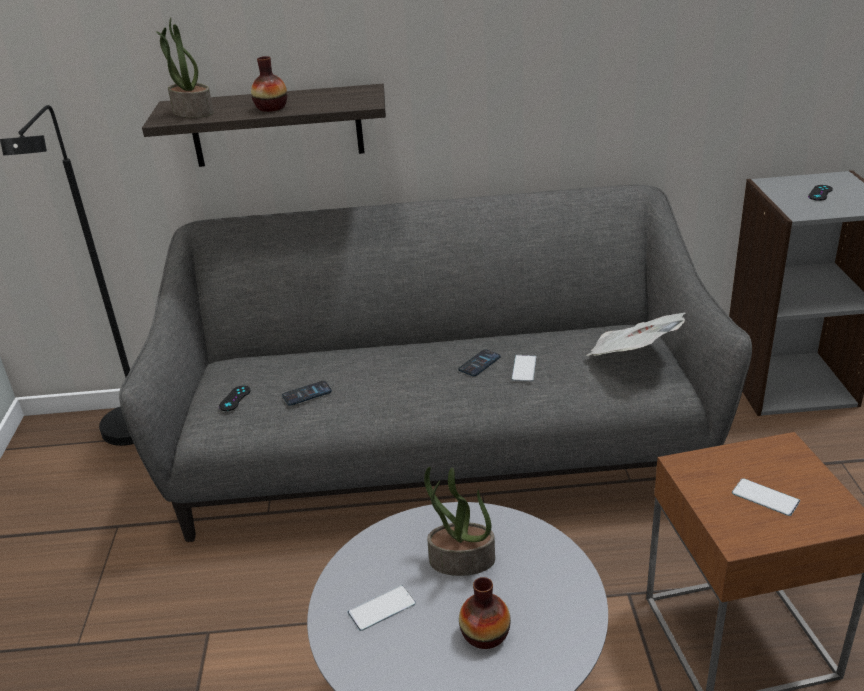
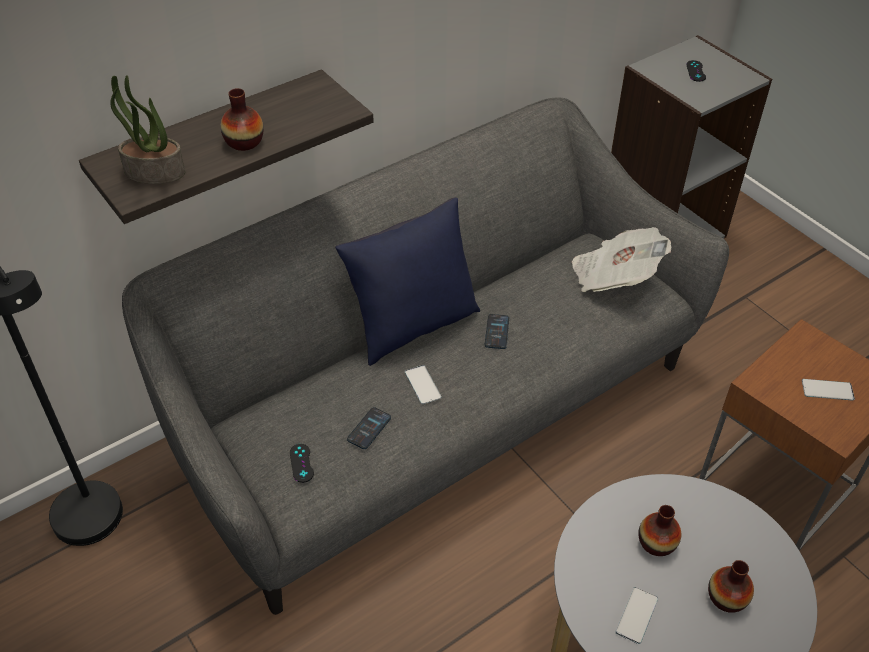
camera: 35 degrees left, 15 degrees up
(414, 341) = (412, 326): none -> blue pillow
(461, 561) = (656, 543): potted plant -> vase
(524, 368) = (538, 323): phone -> phone (422, 385)

